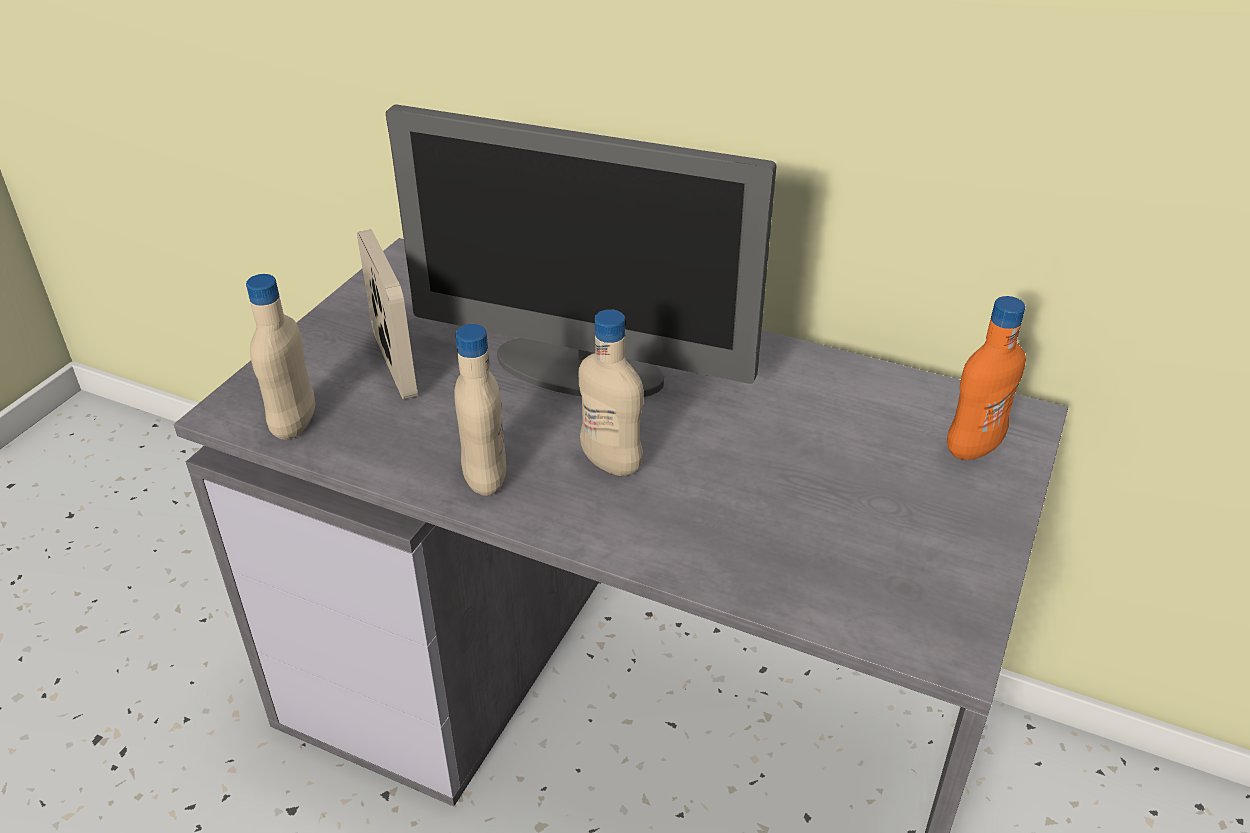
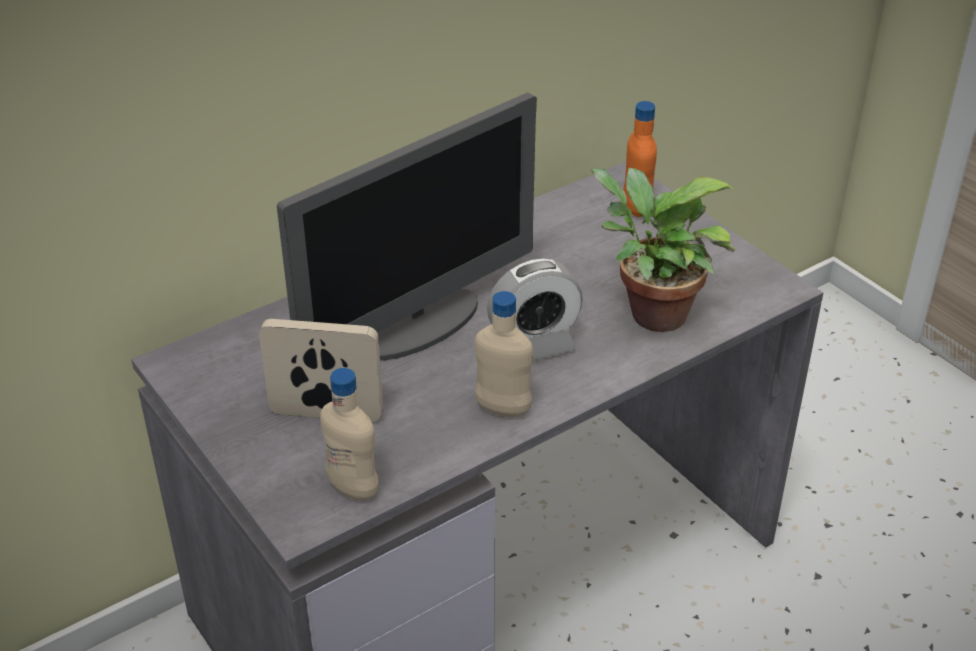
camera: 60 degrees left, 0 degrees up
(611, 462) = (533, 347): beige bottle -> alarm clock
(762, 536) = (650, 314): none -> potted plant

